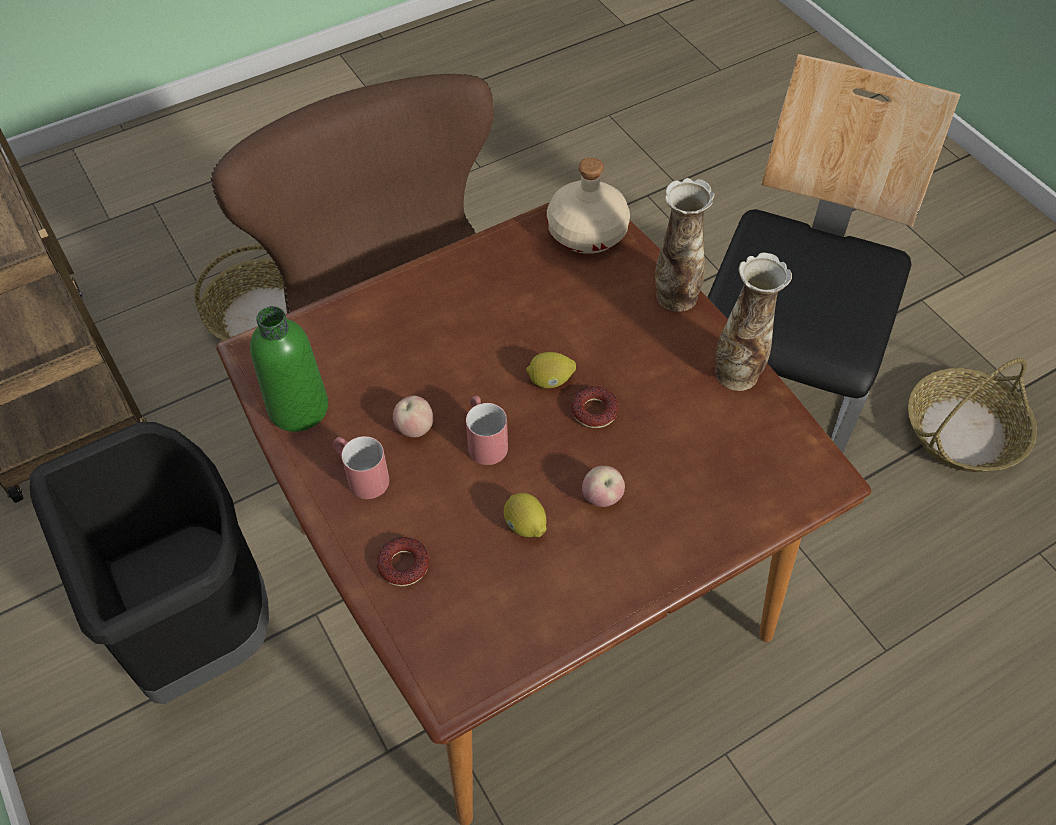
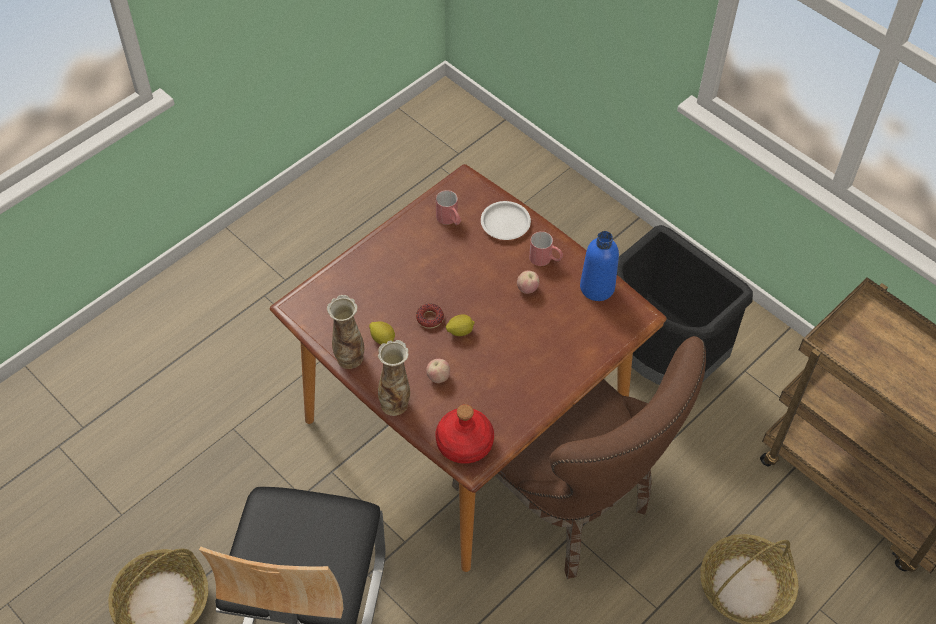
camera: 165 degrees right, 0 degrees up
(298, 408) = (597, 287): green bottle -> blue bottle
(404, 565) = (505, 223): donut -> white plate
(484, 440) = (486, 290): red mug -> red mug (450, 220)
(525, 526) = (451, 252): lemon -> lemon (382, 338)
(588, 232) = (463, 443): beige bottle -> red bottle
(602, 498) = (415, 273): apple -> apple (438, 377)

